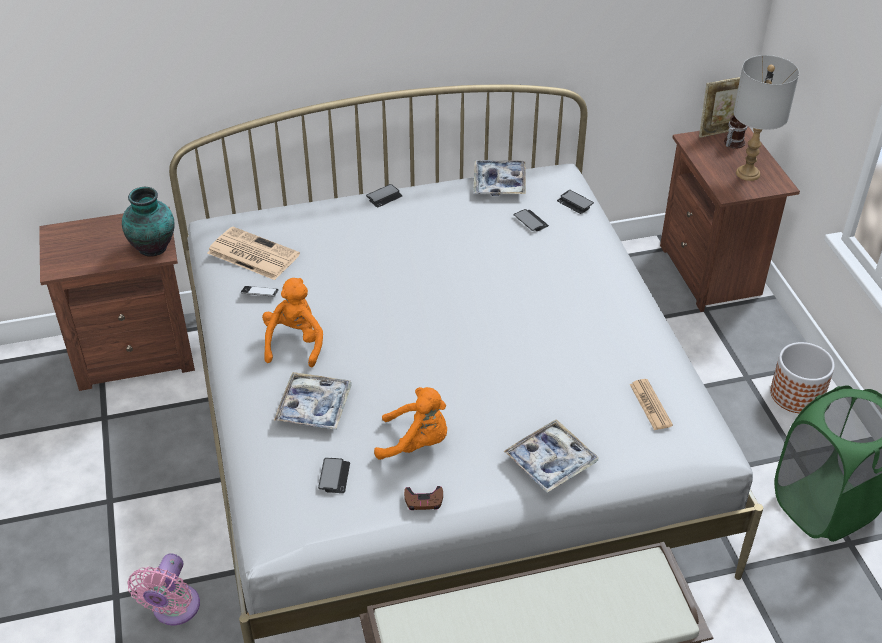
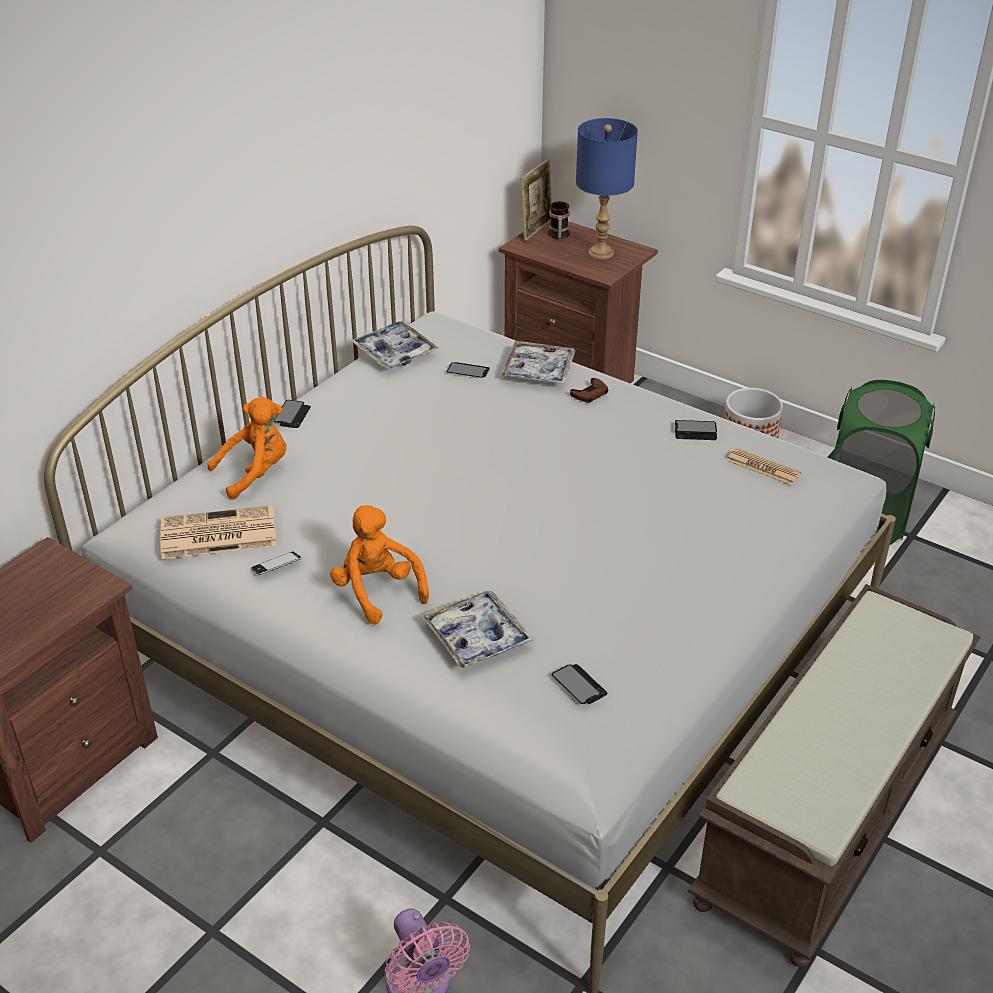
camera: 40 degrees left, 5 degrees down
(154, 248) = (86, 586): vase -> none
(416, 443) = (615, 610): orange plush toy -> orange plush toy (256, 473)
(423, 500) = (685, 655): brown game controller -> brown game controller (590, 394)
(550, 462) = (746, 557): tray -> tray (538, 370)
(575, 203) = (487, 338): phone -> phone (695, 431)
(748, 173) = (601, 253): grey table lamp -> blue table lamp

